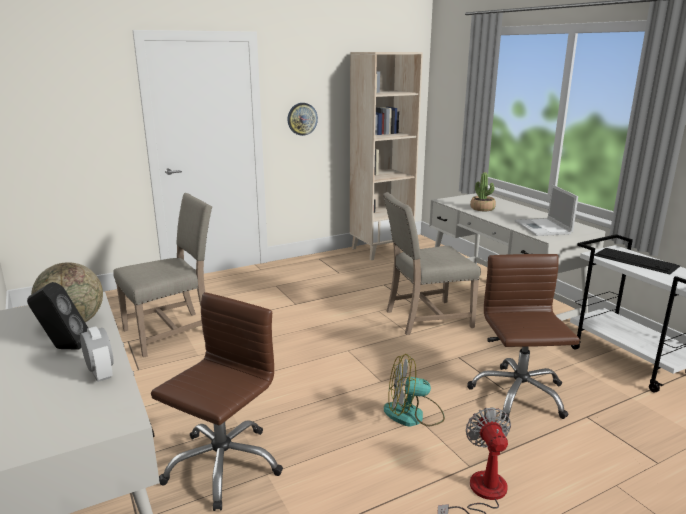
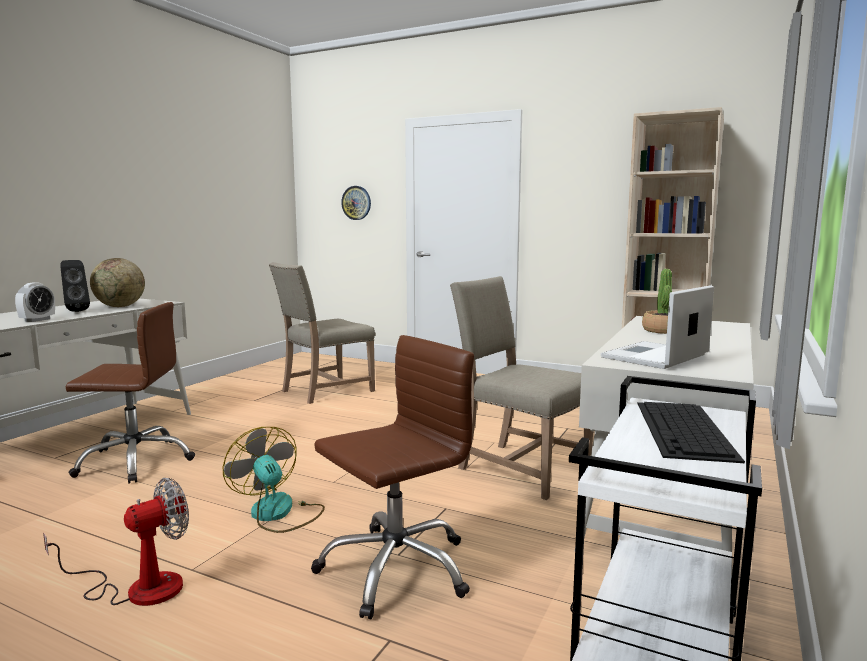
camera: 55 degrees right, 10 degrees down
(172, 332) = (324, 391): beige chair -> beige chair turned 120 degrees clockwise
(302, 119) = (570, 209): wall clock -> wall clock (356, 203)

